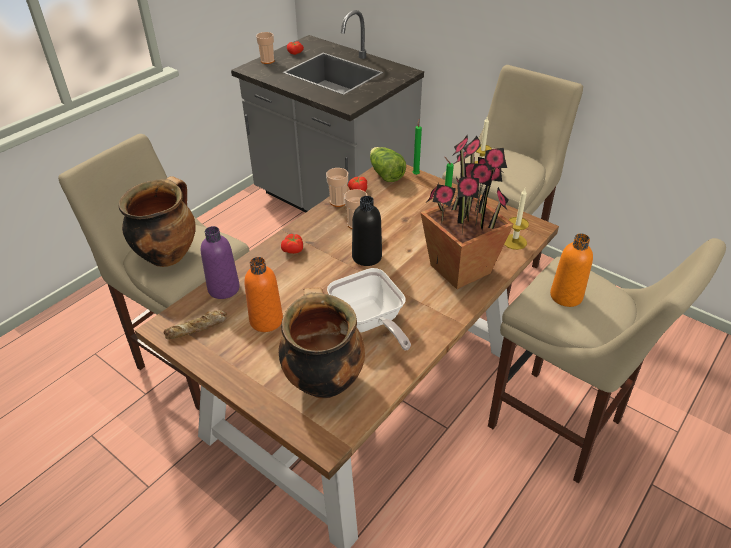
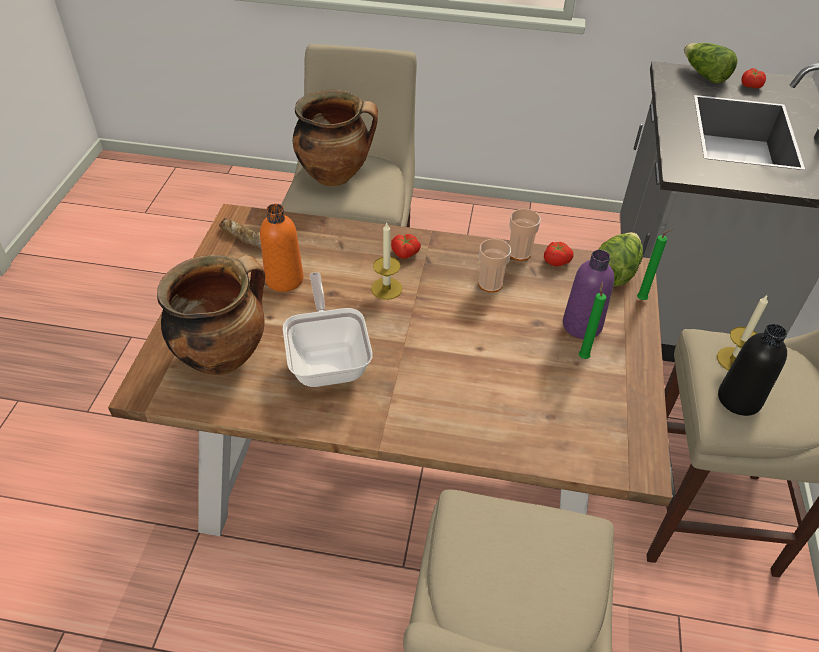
camera: 60 degrees right, 5 degrees up
(223, 288) = (311, 231): purple bottle -> purple bottle (582, 325)
(267, 61) = (704, 75): cup -> lettuce
(367, 257) = (438, 315): black bottle -> black bottle (739, 399)
(369, 323) = (328, 359): frying pan -> frying pan turned 135 degrees clockwise
(460, 268) = (482, 410): potted plant -> none
(514, 242) = (586, 452): candle -> candle (386, 288)
(566, 296) = (513, 551): orange bottle -> none

